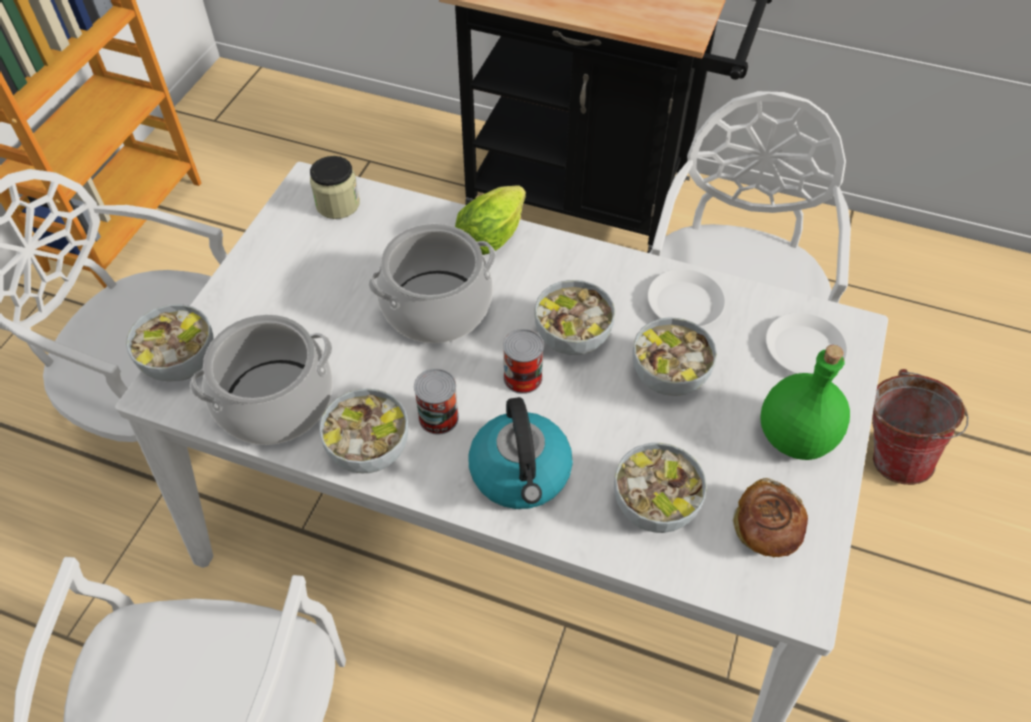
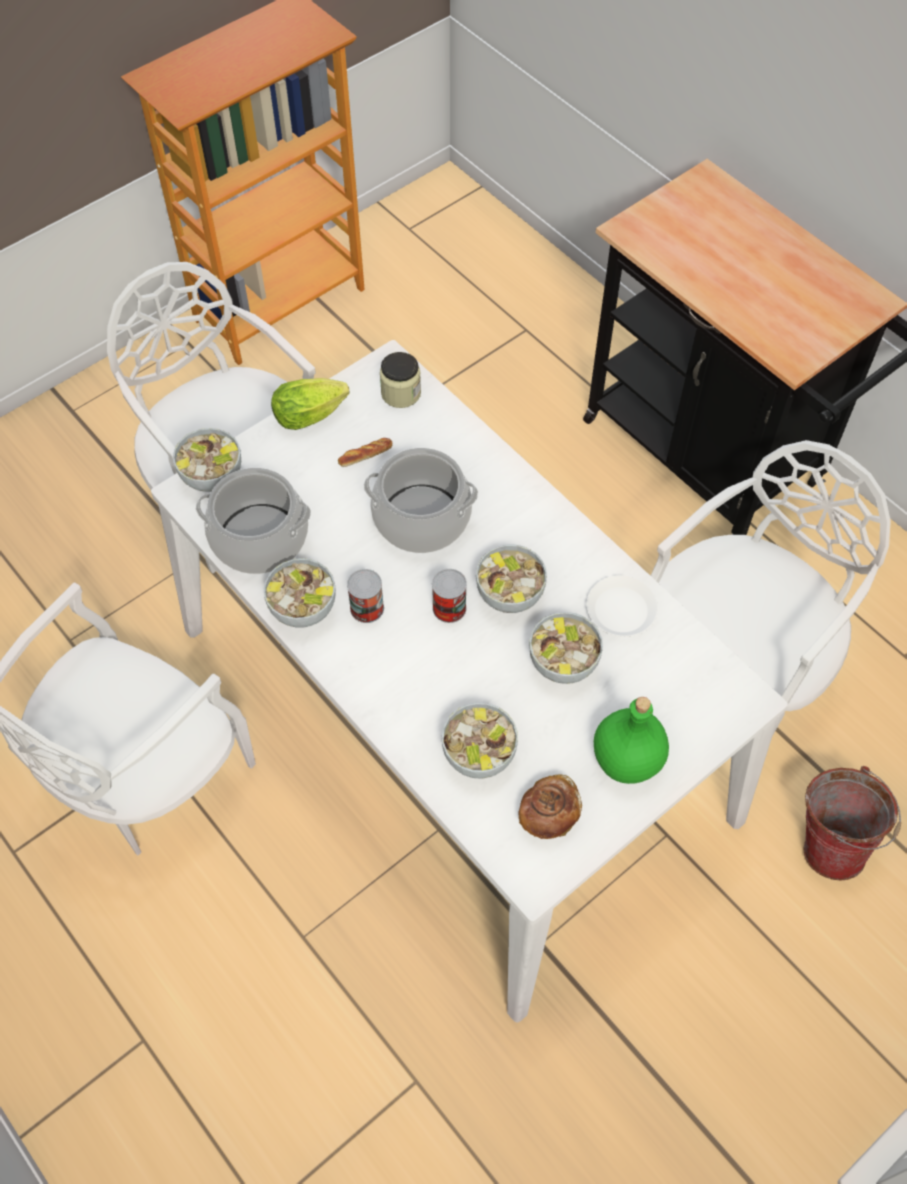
camera: 30 degrees right, 5 degrees up
(339, 273) = (365, 455): none -> bread
(494, 234) = (508, 476): lettuce -> lettuce (313, 414)
(521, 473) = (398, 680): kettle -> none
(804, 349) = (691, 695): white plate -> none

